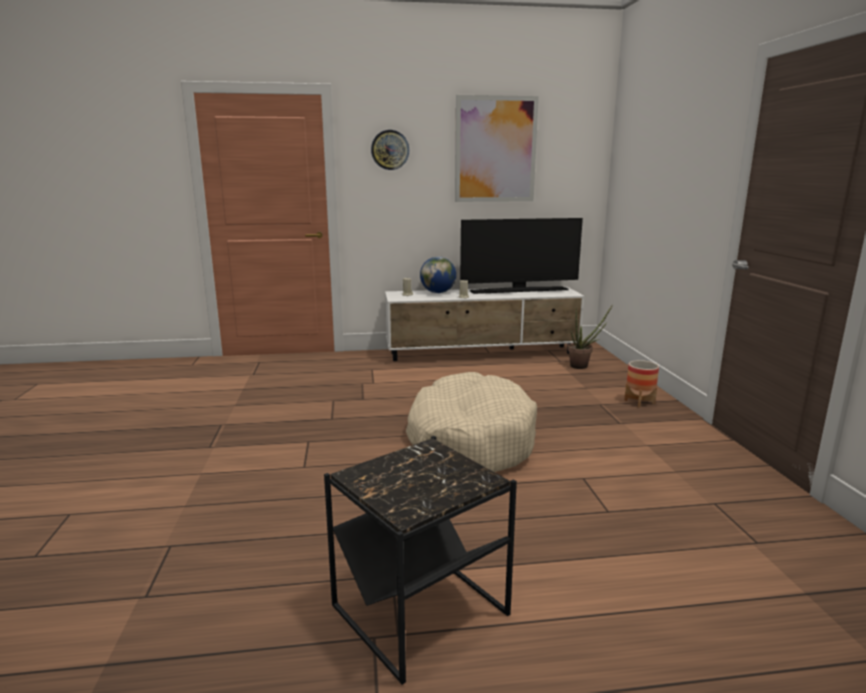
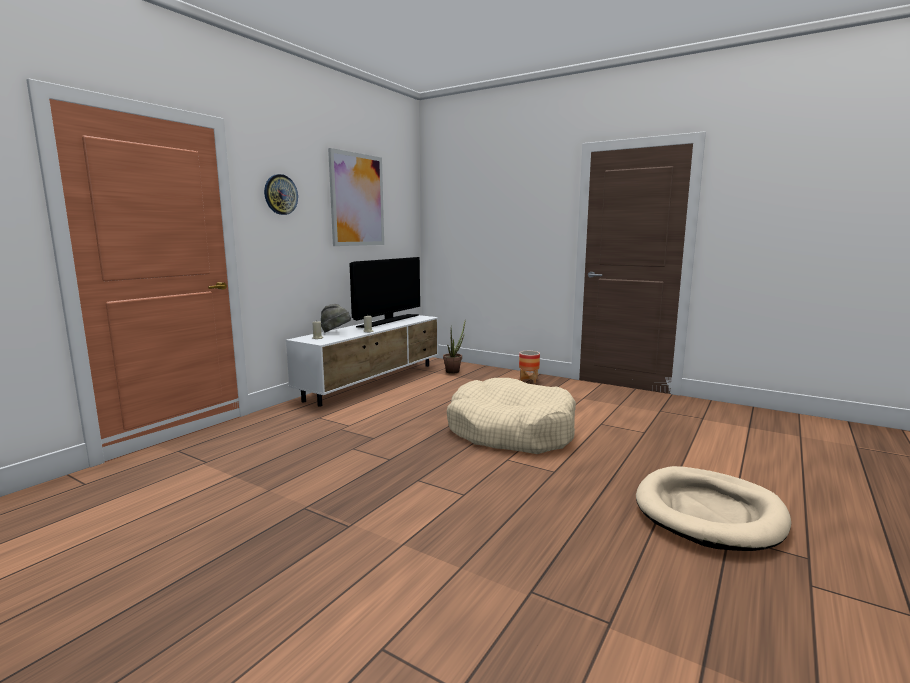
camera: 50 degrees left, 5 degrees down
(422, 611) = (709, 513): black side table -> beige dog bed
(438, 292) = (336, 332): globe -> grey hat

